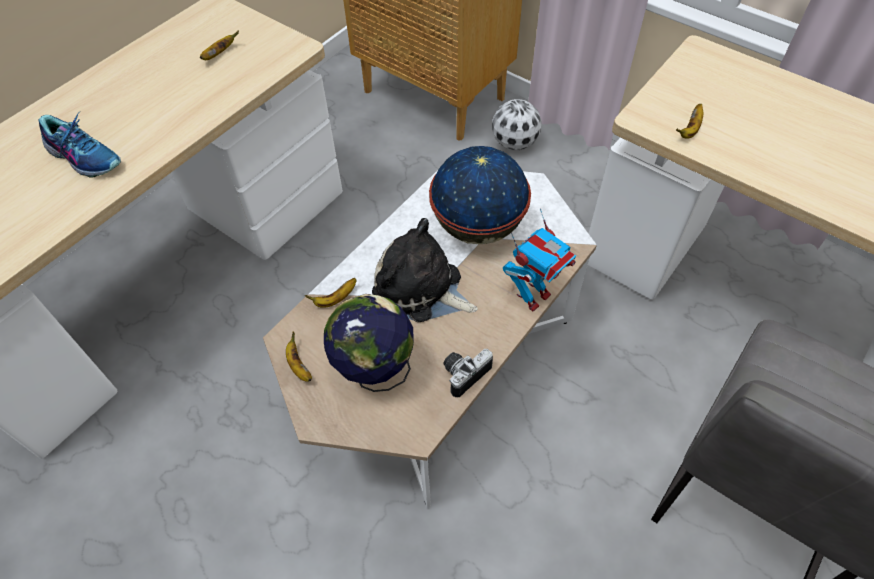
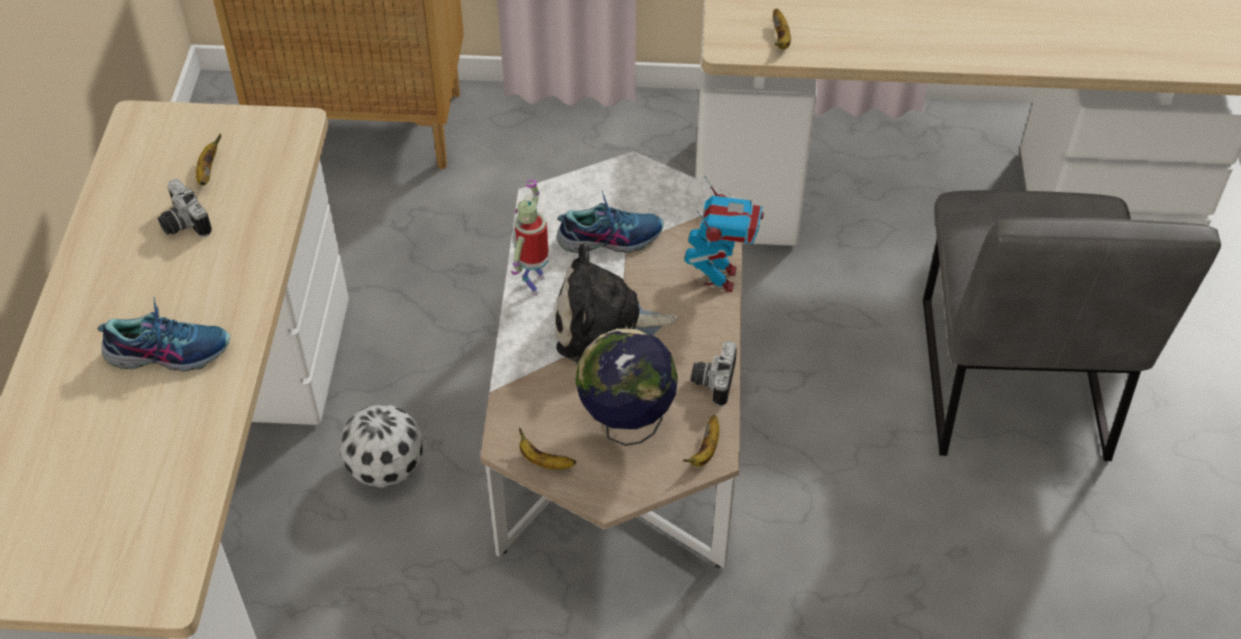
camera: 35 degrees left, 5 degrees down
(173, 79) = (182, 224): none -> camera
(335, 299) = (524, 381): banana -> banana (705, 451)
(399, 233) = (533, 283): none -> toy robot
(477, 226) = (610, 237): globe -> shoe
(515, 143) = (515, 141): football -> football (386, 468)

